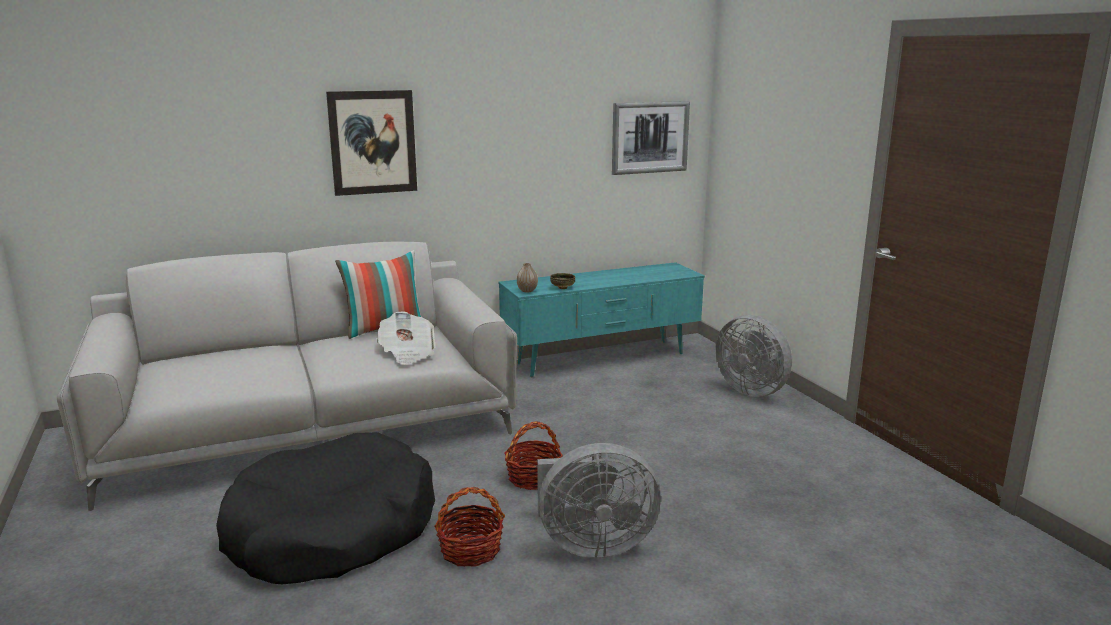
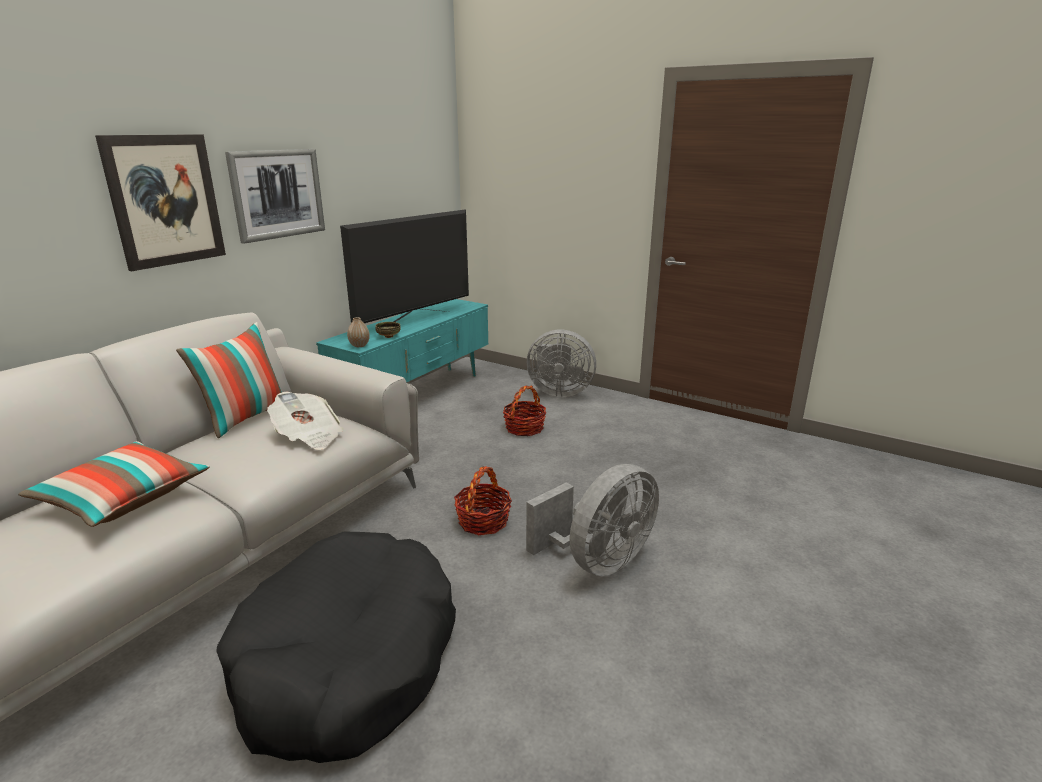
camera: 35 degrees left, 5 degrees up
(254, 361) = (123, 499): none -> pillow
(470, 550) = (510, 614): basket -> basket (524, 428)
(607, 278) = (415, 321): none -> television
(650, 137) = (420, 183): picture -> picture (277, 194)

